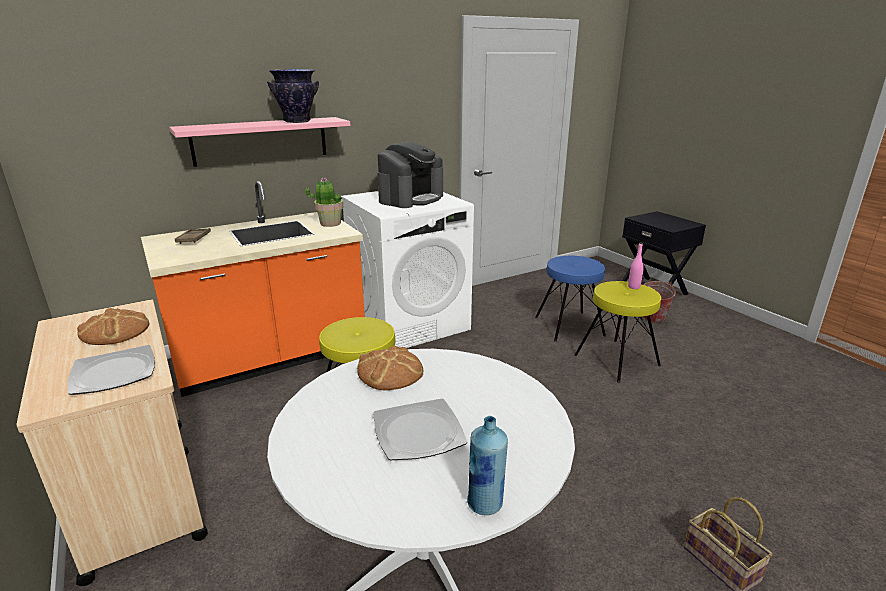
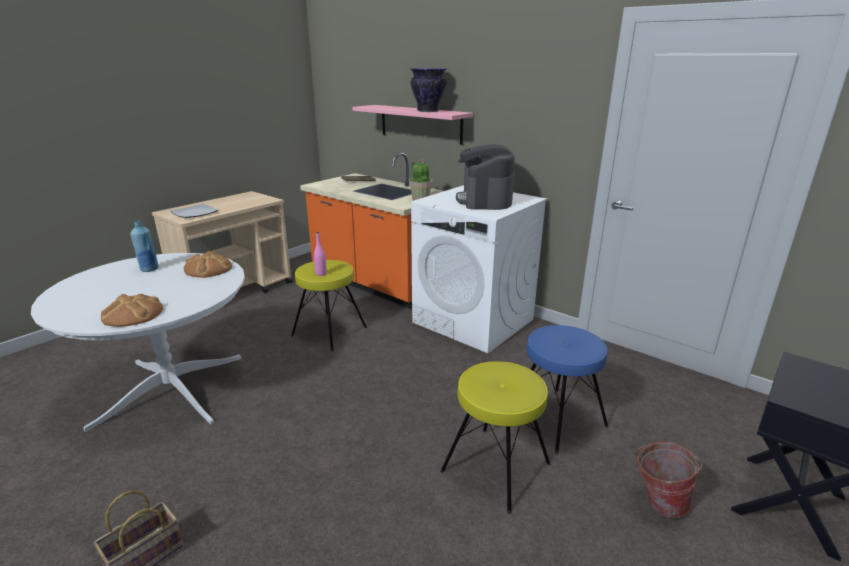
camera: 70 degrees right, 0 degrees up
(115, 331) = (240, 203): bread -> bread (133, 314)
(411, 199) = (484, 200): coffee machine -> coffee machine turned 75 degrees clockwise
(417, 432) = (135, 286): plate -> none
(485, 504) = (57, 311): blue bottle -> blue bottle (149, 269)
(633, 287) = (520, 387): pink bottle -> pink bottle (321, 274)

